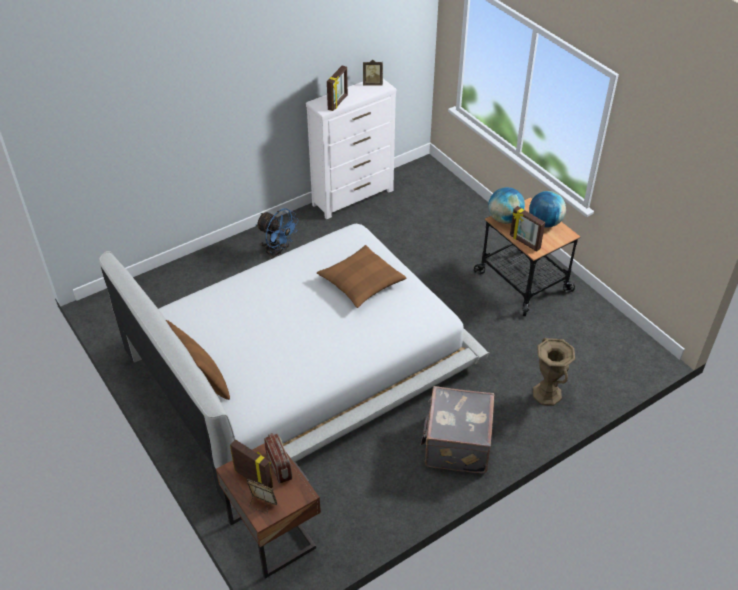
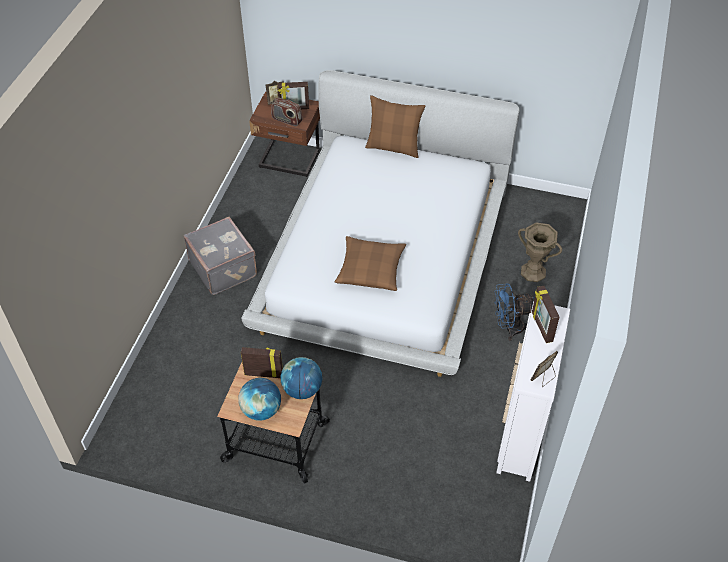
camera: 140 degrees right, 5 degrees up
(547, 394) = (183, 344): brown vase -> brown vase (533, 272)

